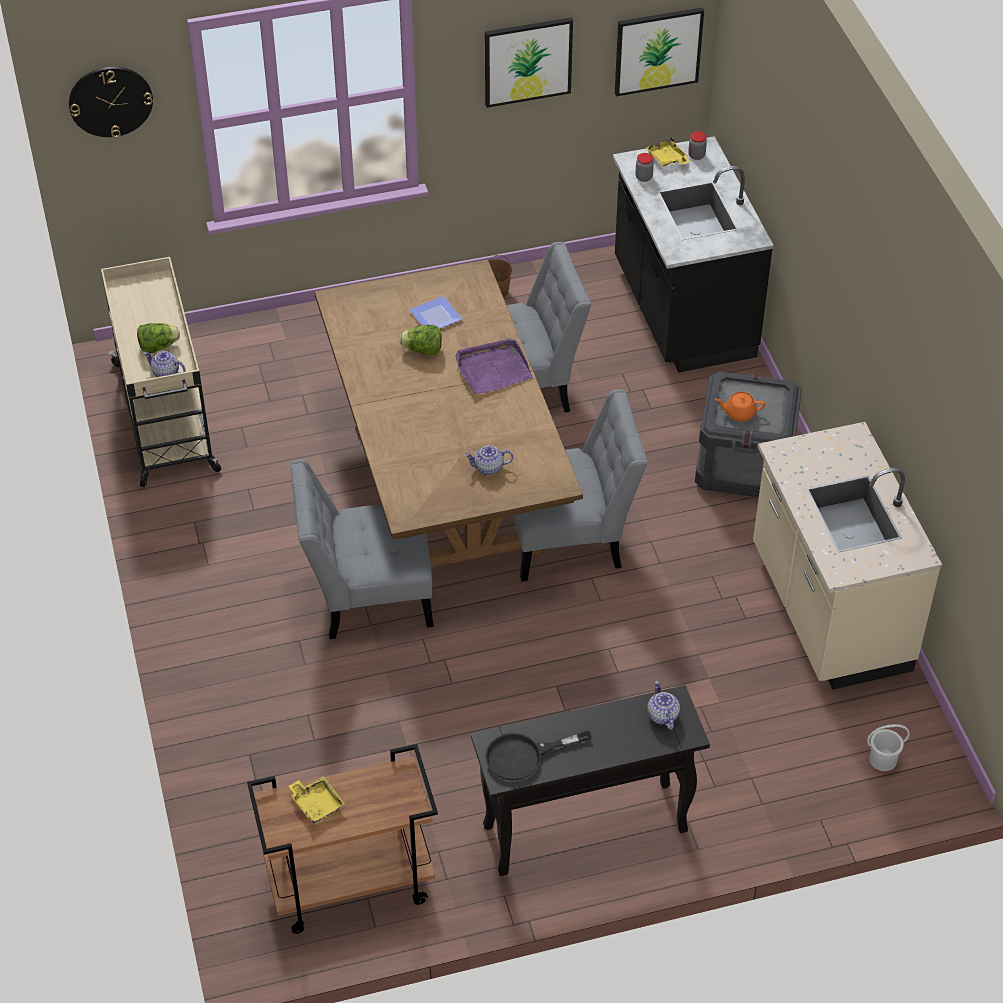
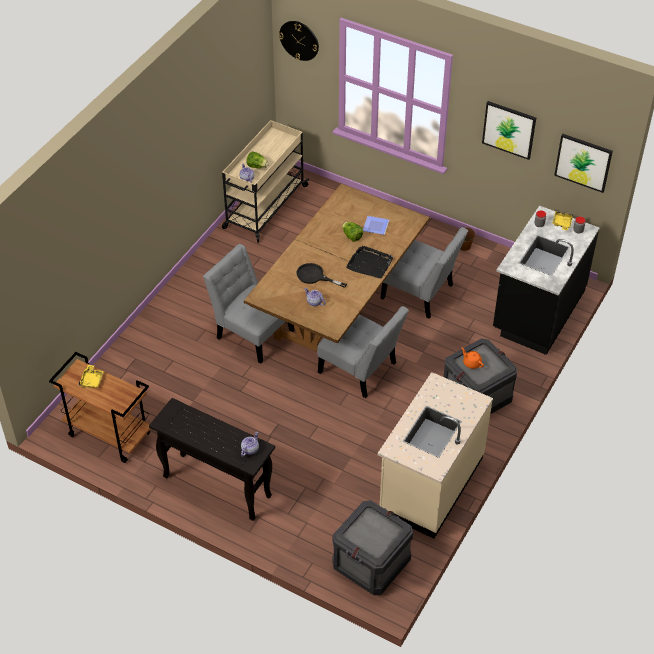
camera: 45 degrees right, 0 degrees up
(492, 369) = (369, 264): purple tray -> black tray
(524, 756) = (179, 421): black frying pan -> black frying pan (315, 276)
(883, 760) = (370, 562): white bucket -> crate

